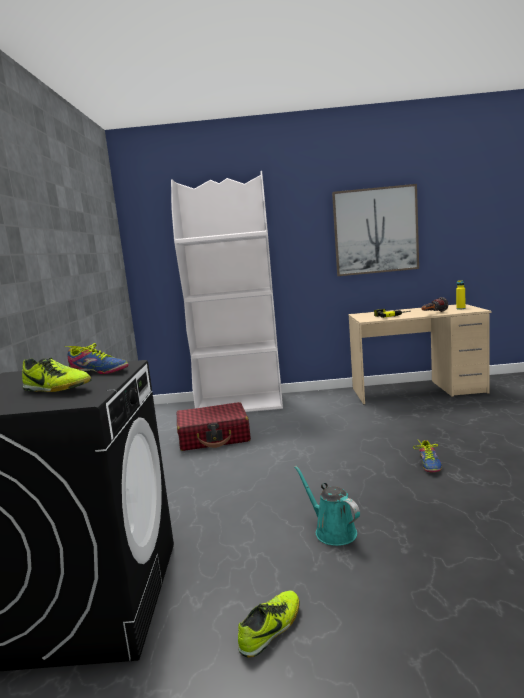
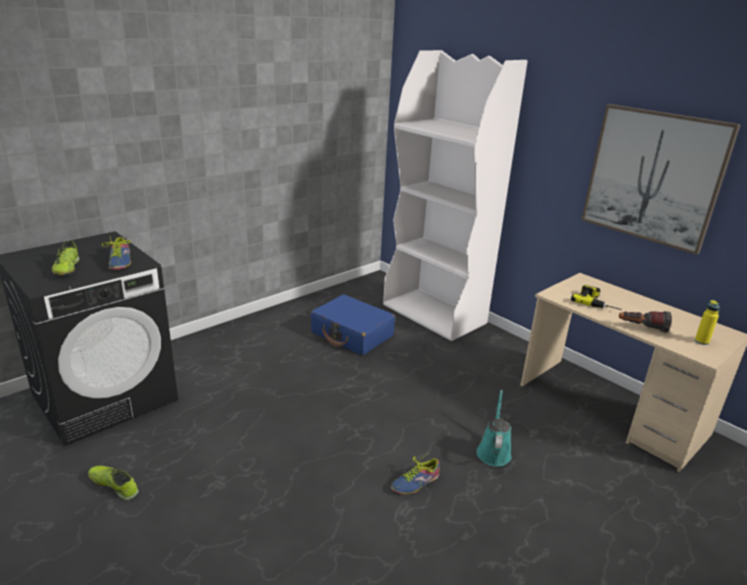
camera: 45 degrees right, 15 degrees up
(214, 437) = (352, 334): red suitcase -> blue suitcase
(271, 629) = (114, 486): shoe -> shoe turned 150 degrees counterclockwise
(332, 531) = (245, 466): turquoise watering can -> turquoise watering can (493, 451)

